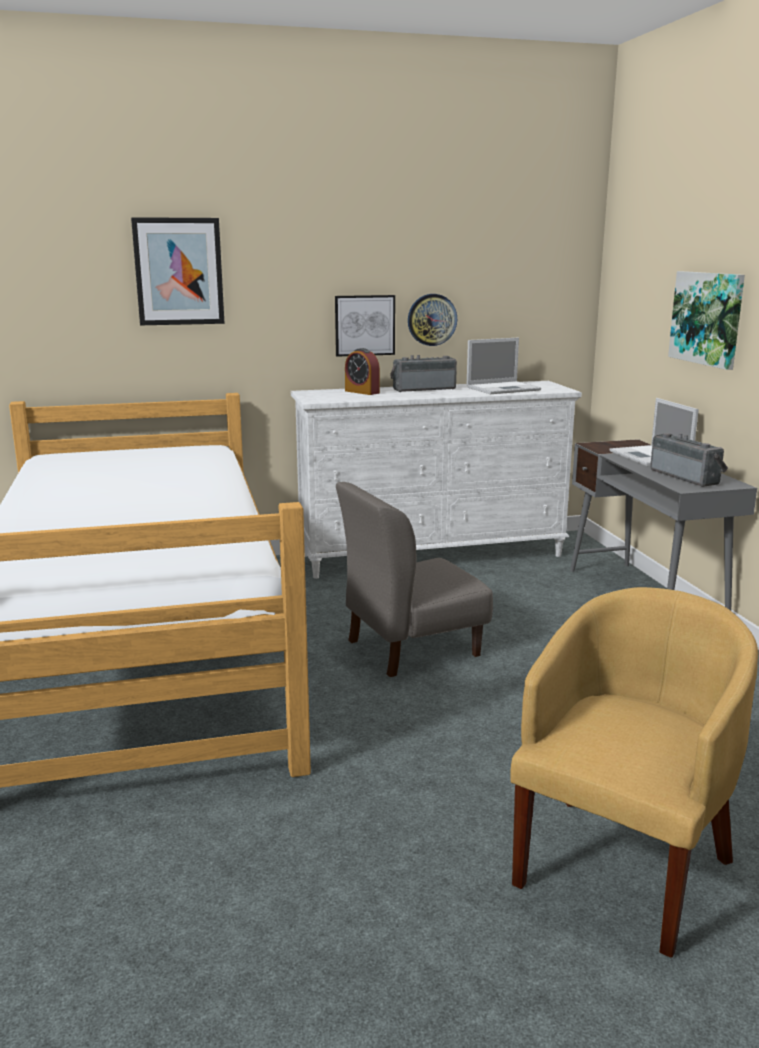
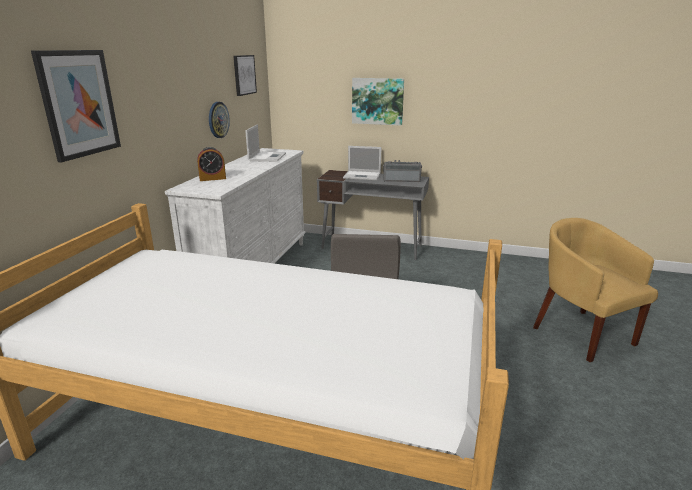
camera: 60 degrees left, 5 degrees up
(364, 325) = (191, 130): picture -> picture (244, 75)
(423, 389) = (233, 167): radio -> none

